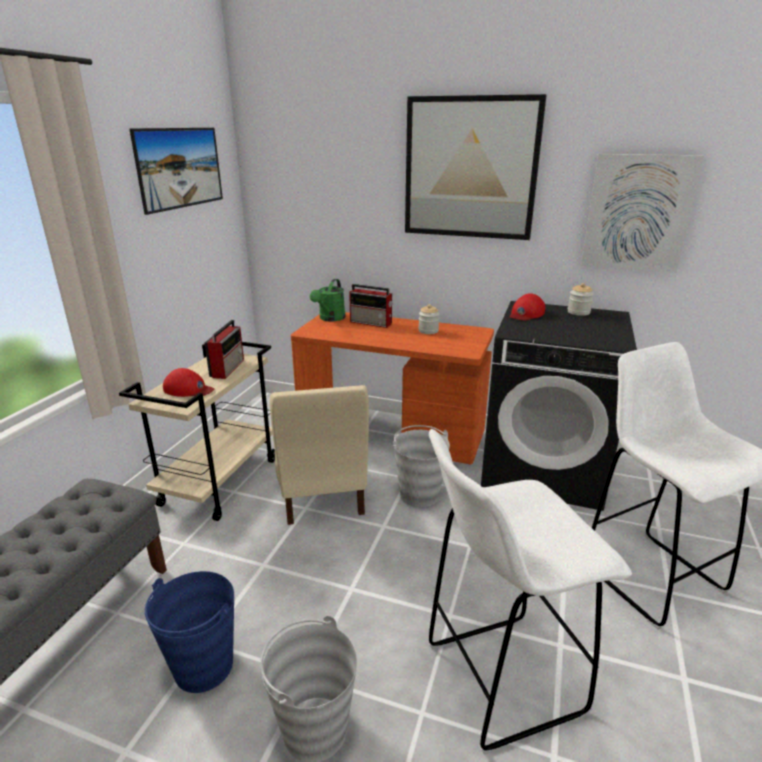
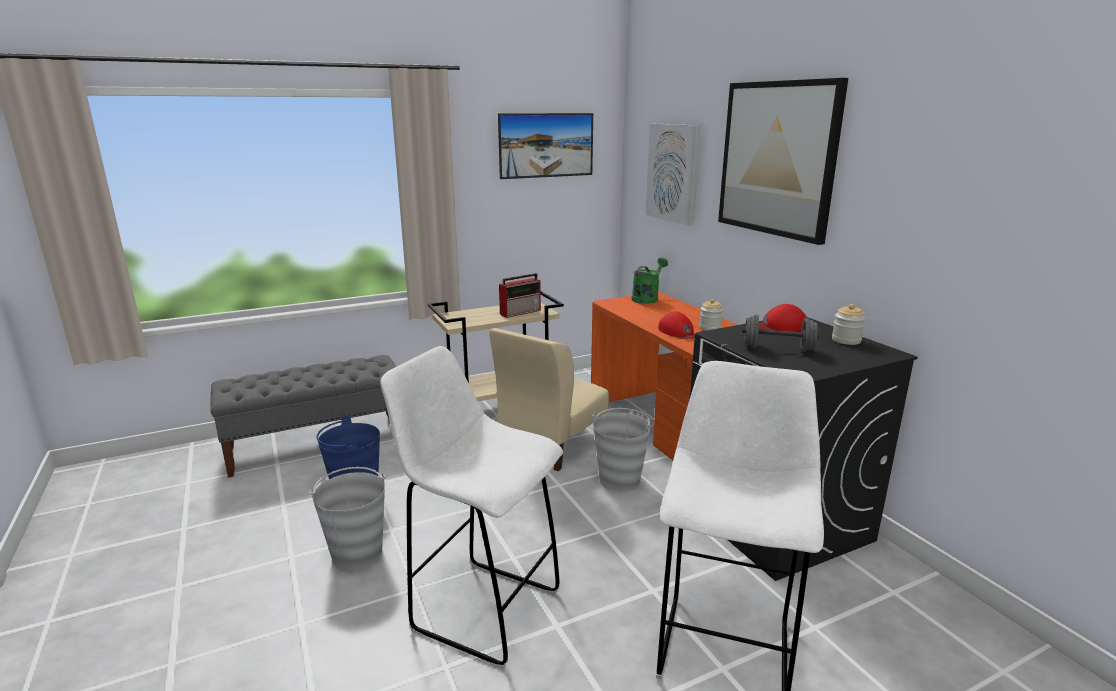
camera: 45 degrees right, 5 degrees down
(188, 389) = (475, 317): red cap -> red cap (678, 332)
(330, 319) = (647, 298): green watering can -> green watering can turned 150 degrees clockwise
(372, 323) = (674, 309): radio -> none
(566, 331) = (778, 348): none -> grey dumbbell
(637, 213) = (937, 226): picture -> picture (673, 173)

